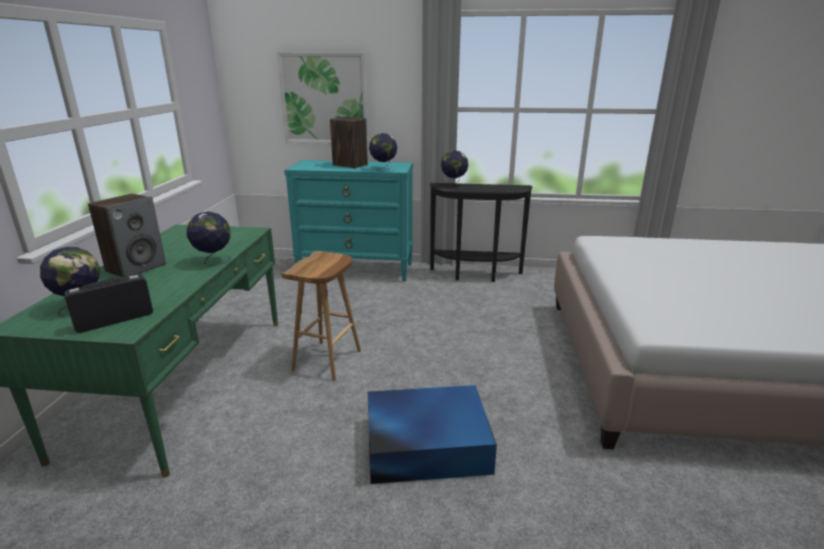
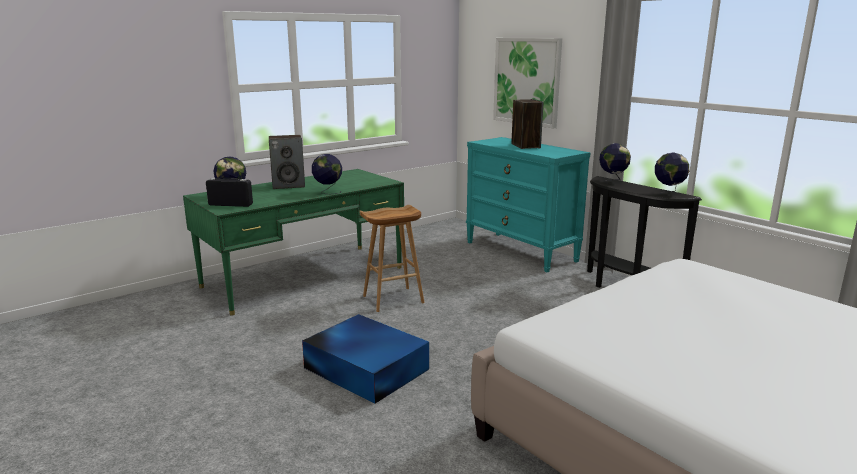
camera: 45 degrees right, 5 degrees down
(383, 169) = (542, 153): globe -> globe (668, 193)

